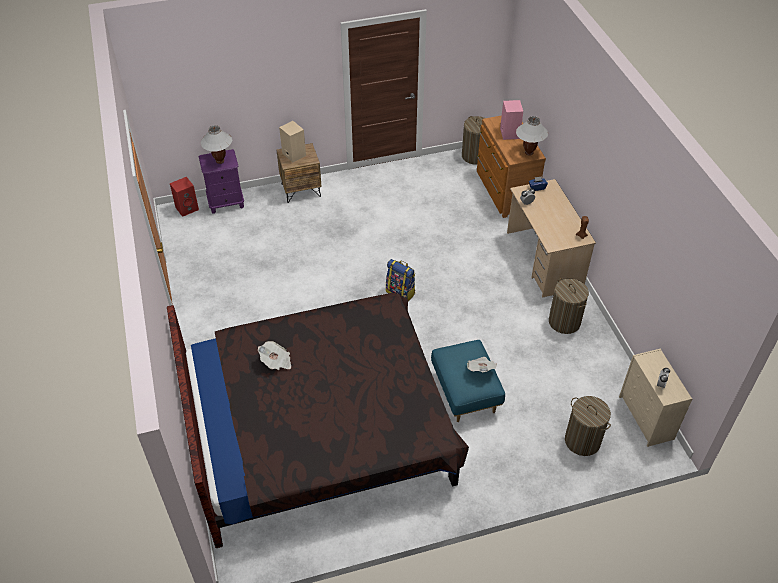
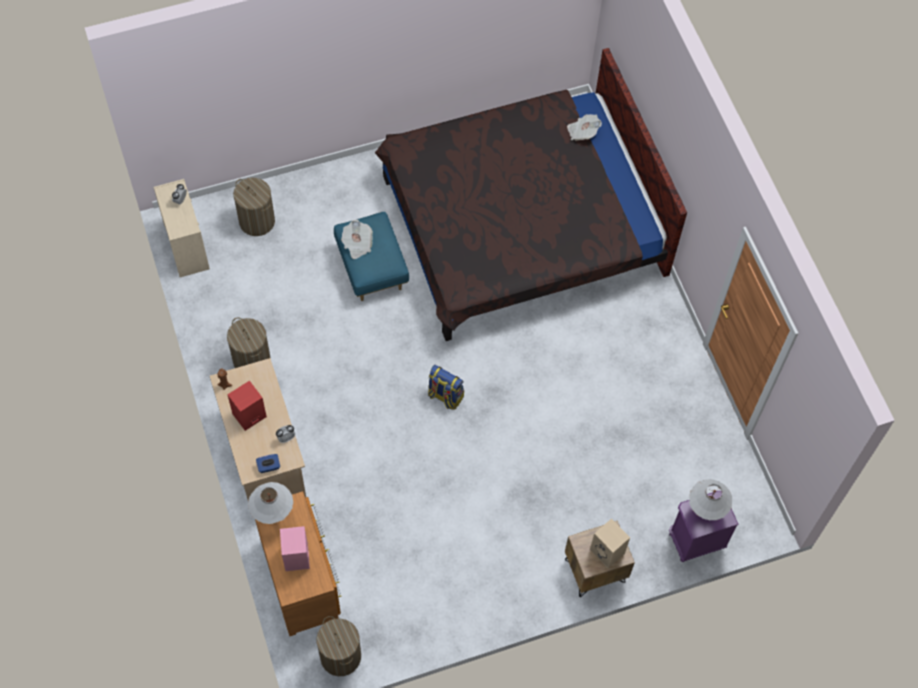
camera: 175 degrees right, 15 degrees up
(187, 208) = (746, 529): red speaker -> red speaker (249, 416)
(276, 362) = (568, 215): newspaper -> newspaper (582, 132)

